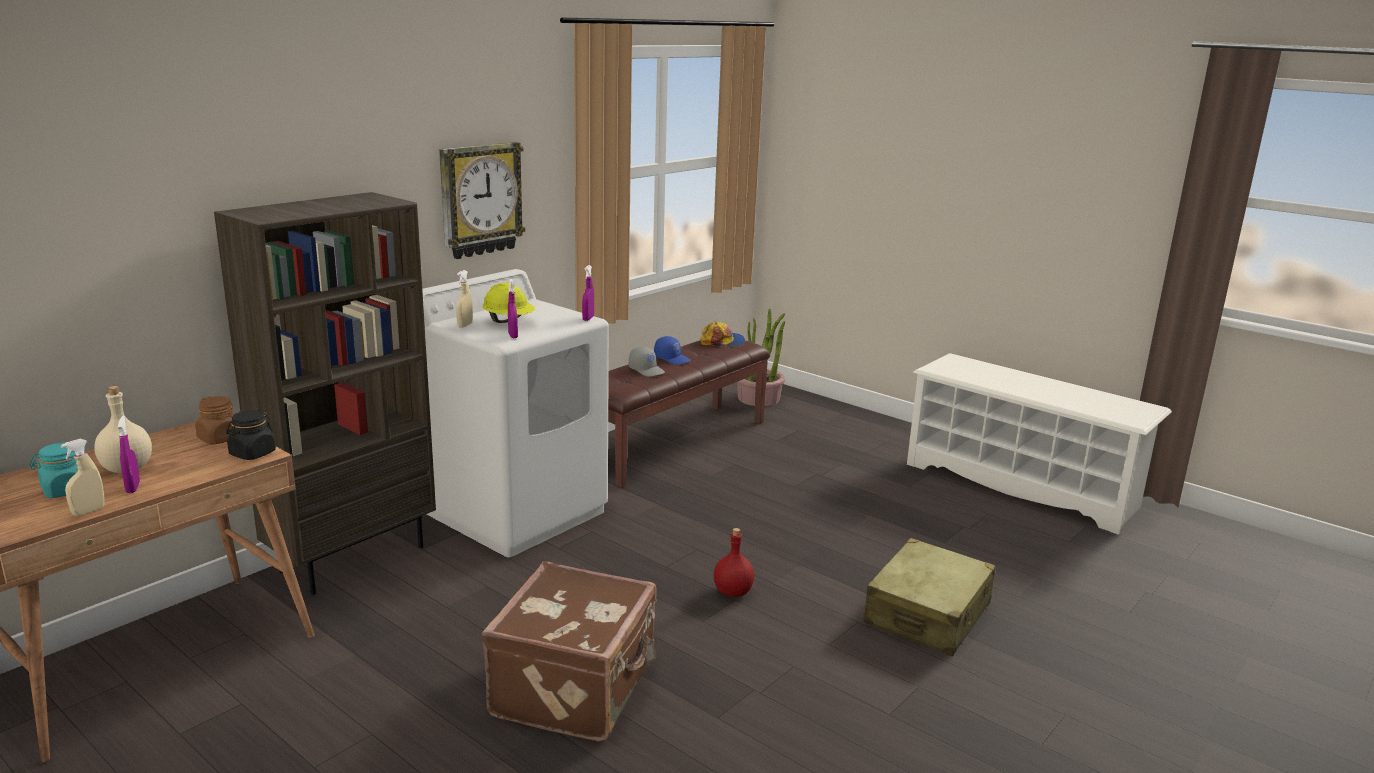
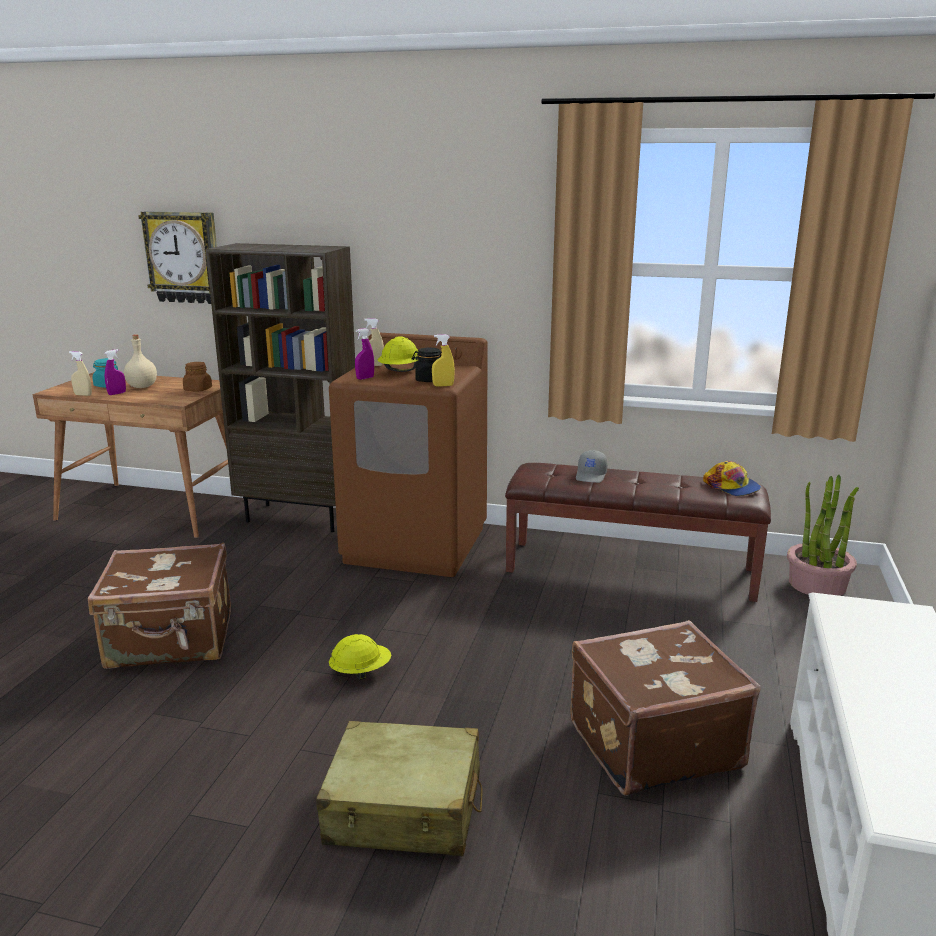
camera: 65 degrees right, 0 degrees up
(252, 453) = (179, 399): black jar -> black jar (429, 380)
(480, 199) = (459, 269): wall clock -> wall clock (183, 257)
(516, 511) = (416, 545): white washing machine -> brown washing machine
(588, 318) = (443, 385): purple spray bottle -> yellow spray bottle
(672, 359) = (640, 478): blue cap -> none
(732, 592) = (360, 672): red bottle -> yellow hard hat
(902, 509) = (651, 742): none -> brown suitcase

